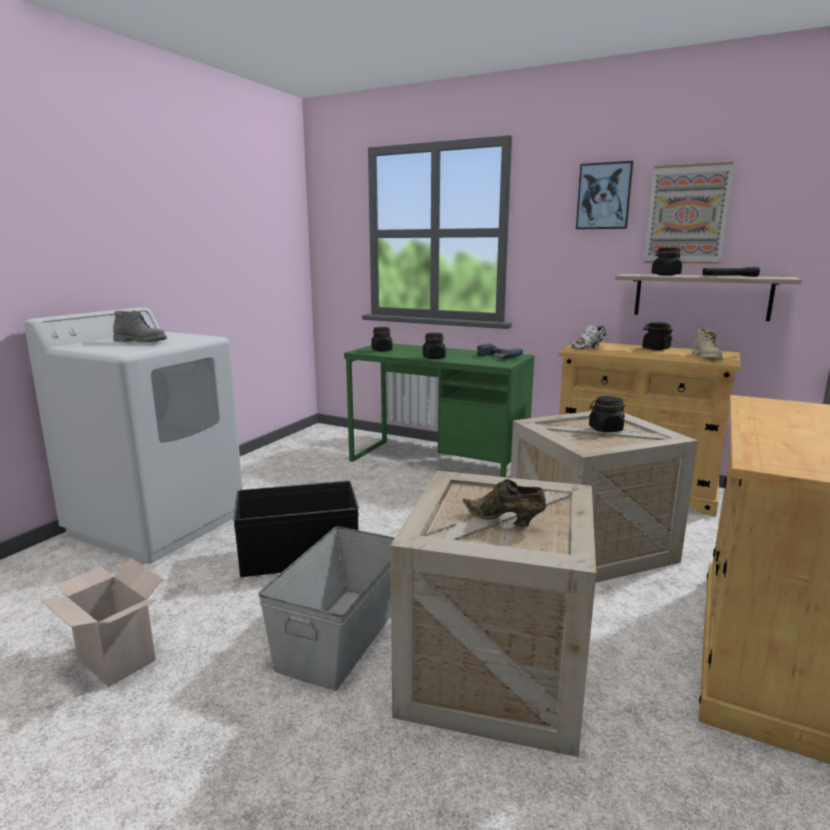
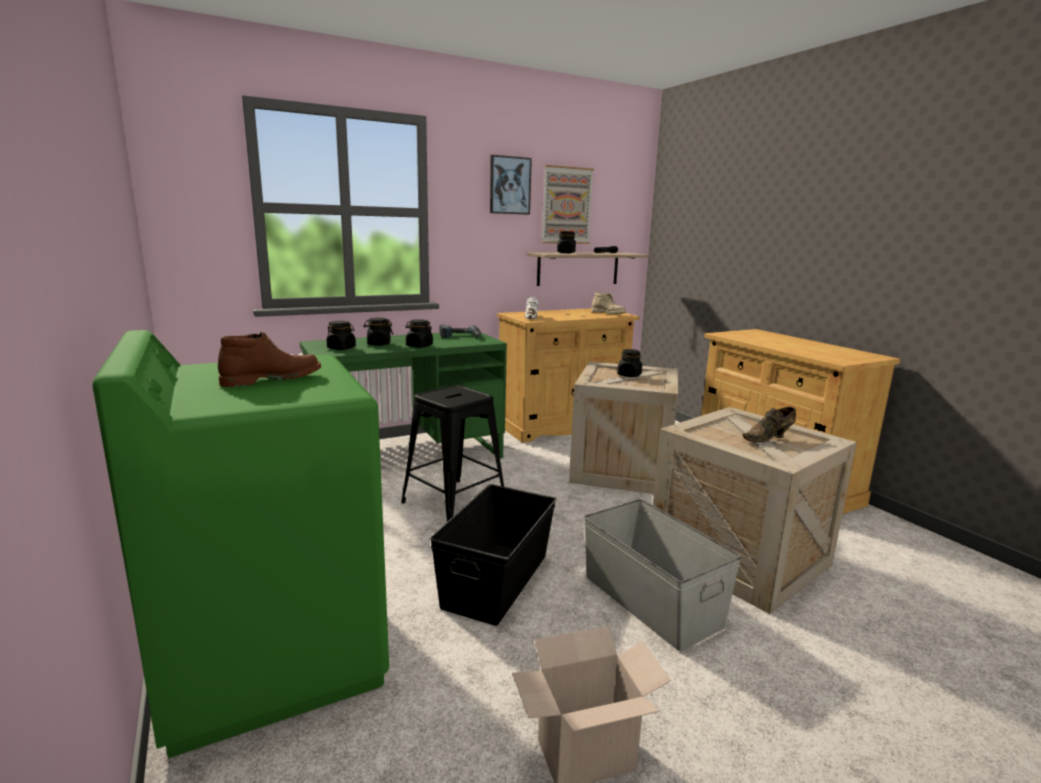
camera: 55 degrees left, 0 degrees up
(141, 342) = (272, 380): grey boot -> brown boot
(158, 523) = (272, 653): white washing machine -> green washing machine
(392, 502) = (454, 503): none -> black stool
(655, 348) = (563, 311): black jar -> black jar (379, 344)

